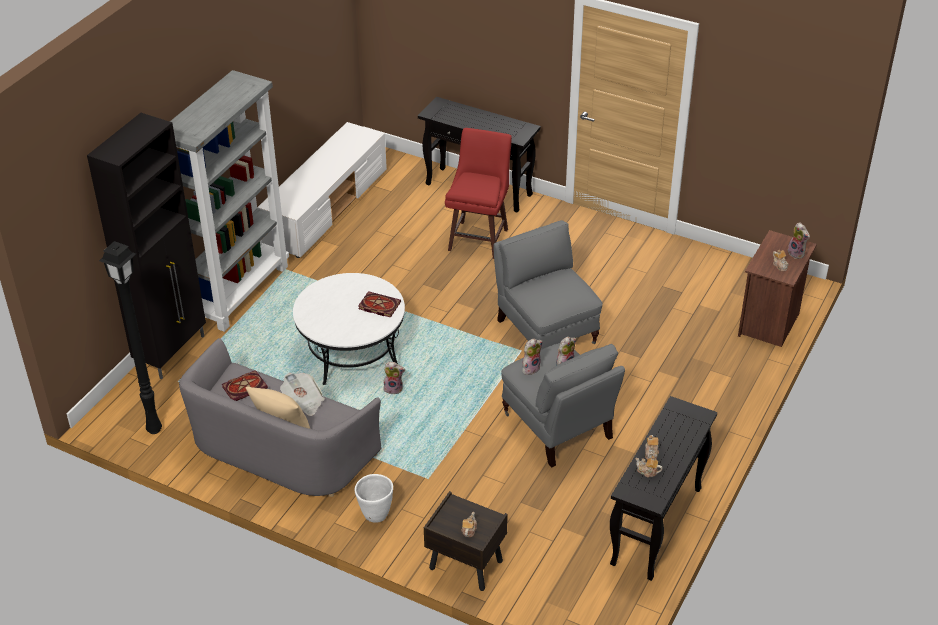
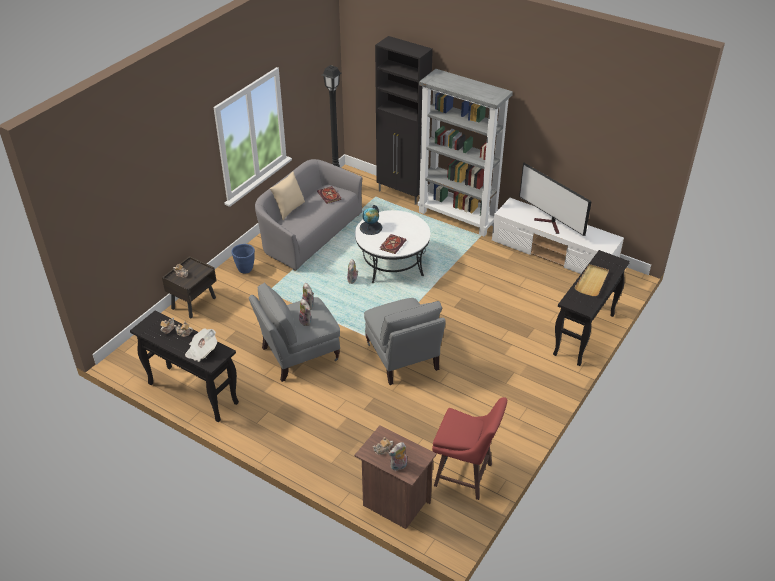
camera: 95 degrees right, 0 degrees up
(303, 402) = (311, 217): newspaper -> newspaper (202, 351)
(321, 174) = (550, 224): none -> television
(338, 330) = (371, 227): none -> globe
(375, 514) = (245, 269): white planter -> blue planter
(478, 122) = (592, 281): none -> beige tray
(479, 239) = (517, 330): red stool -> red stool (465, 476)
(545, 330) = (402, 358): grey armchair -> grey armchair turned 90 degrees clockwise

